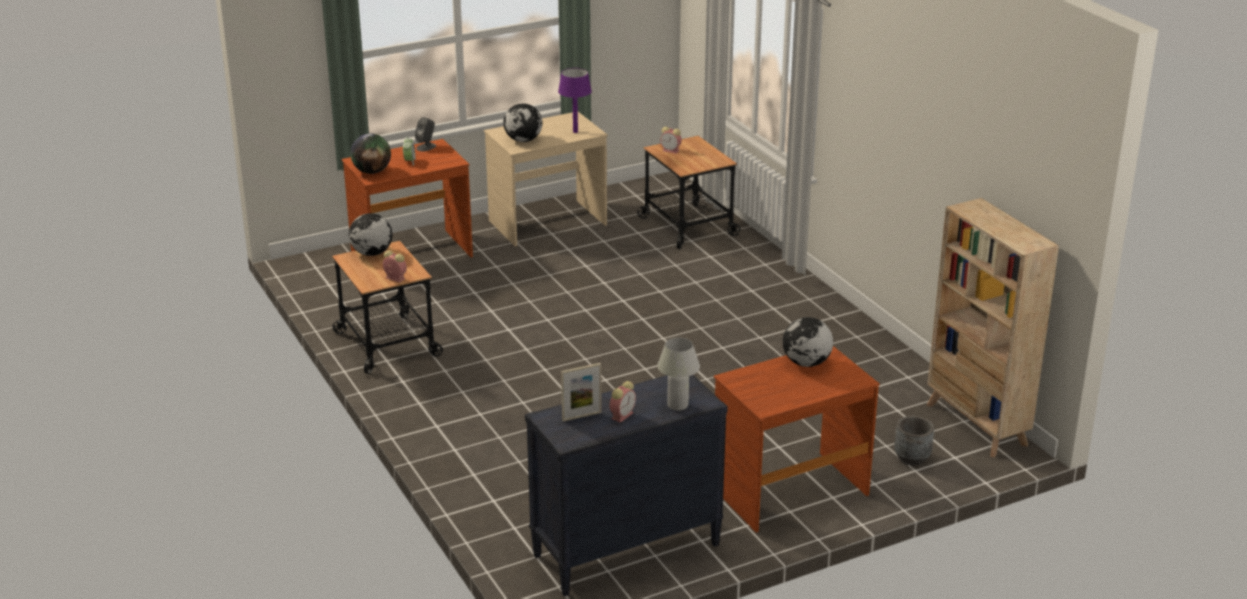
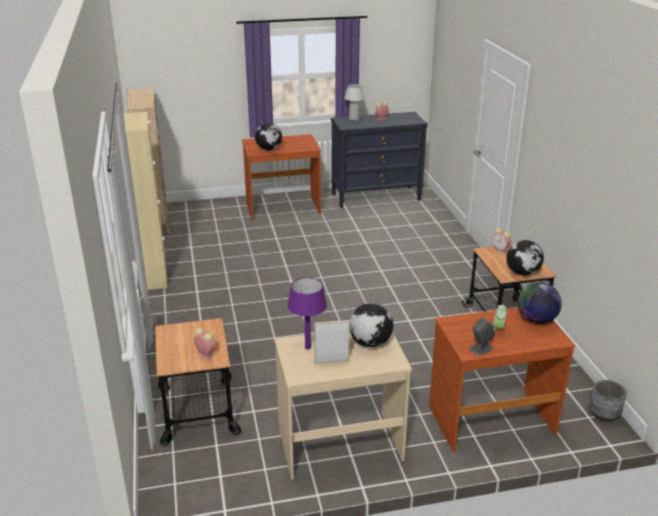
camera: 165 degrees left, 0 degrees up
(581, 416) = (400, 120): picture frame -> picture frame (331, 361)
(872, 338) = (154, 276): none -> beige cabinet
(912, 458) = (208, 213): grey planter -> grey planter (604, 415)

